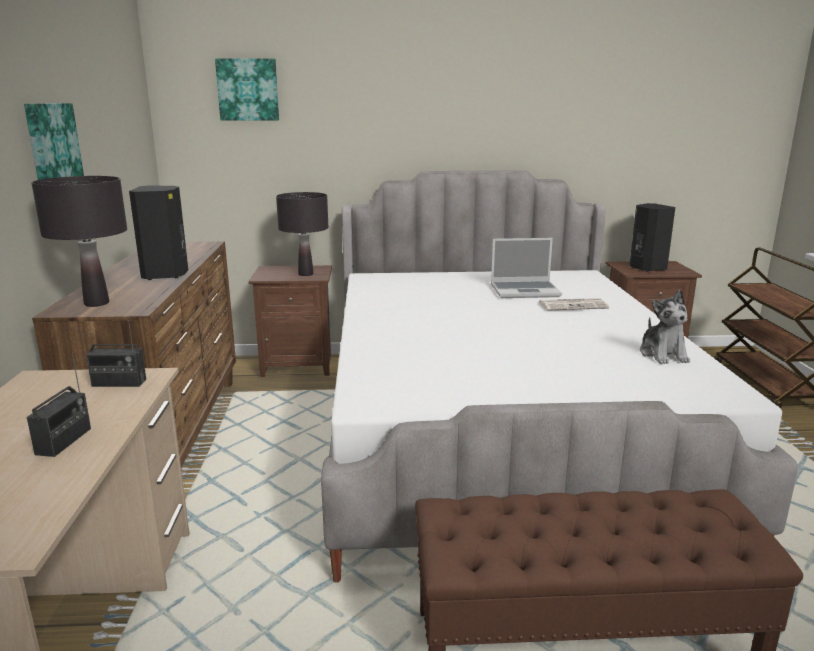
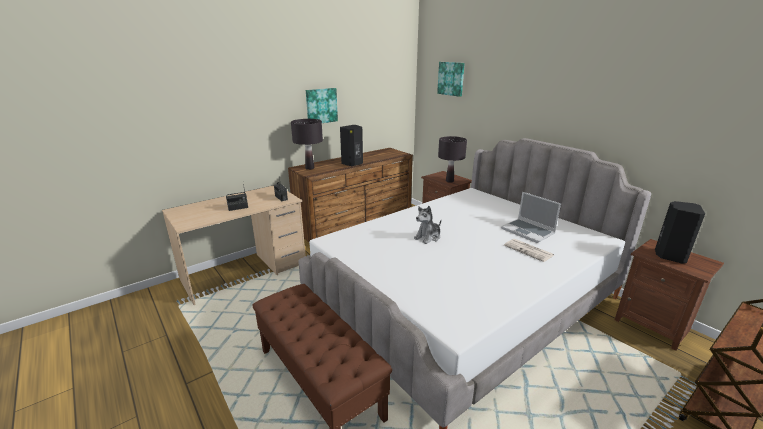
camera: 55 degrees right, 5 degrees up
(663, 354) = (489, 296): plush toy -> plush toy (428, 237)

